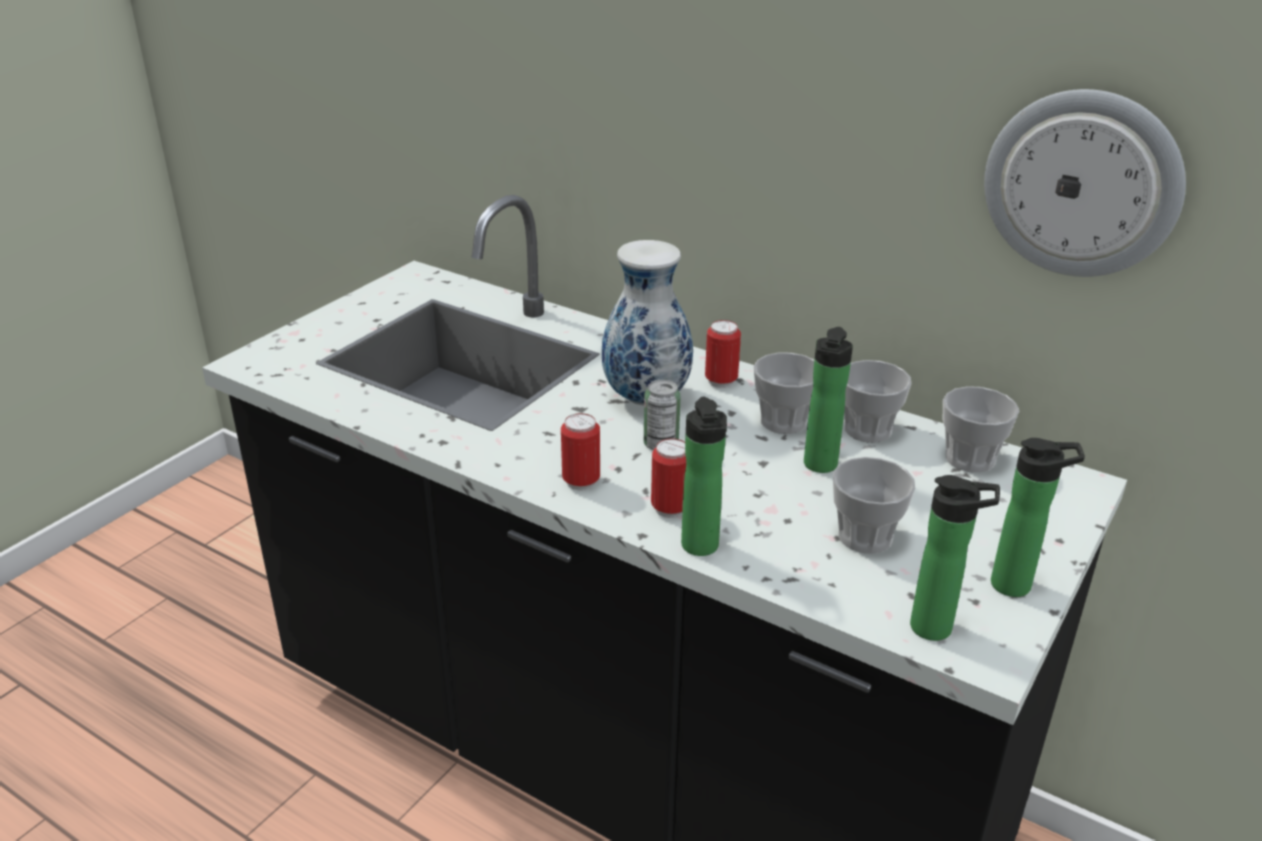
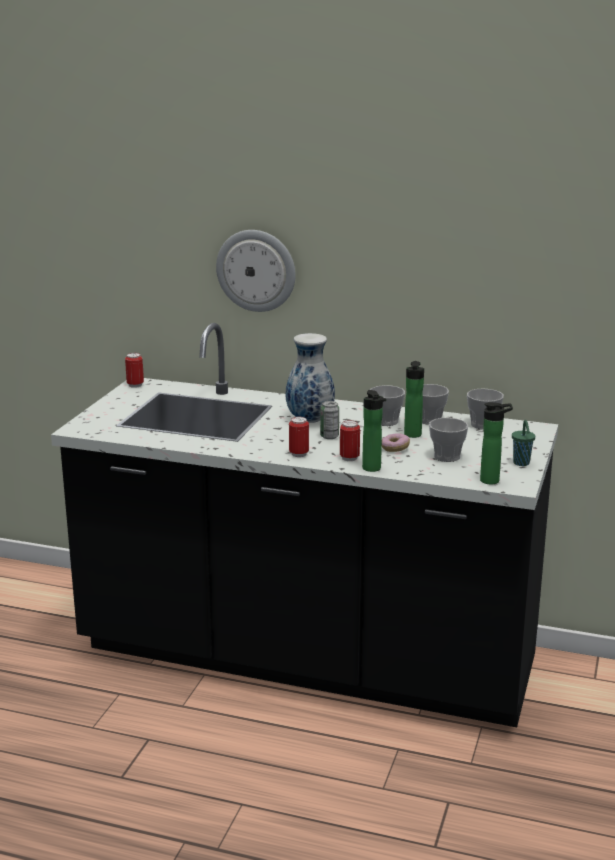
camera: 15 degrees left, 10 degrees down
(721, 381) = (344, 409): can -> can (135, 385)
(770, 497) = (395, 448): none -> donut
(1017, 585) = (521, 463): bottle -> green cup
(1082, 184) = (515, 282): wall clock -> wall clock (256, 270)

